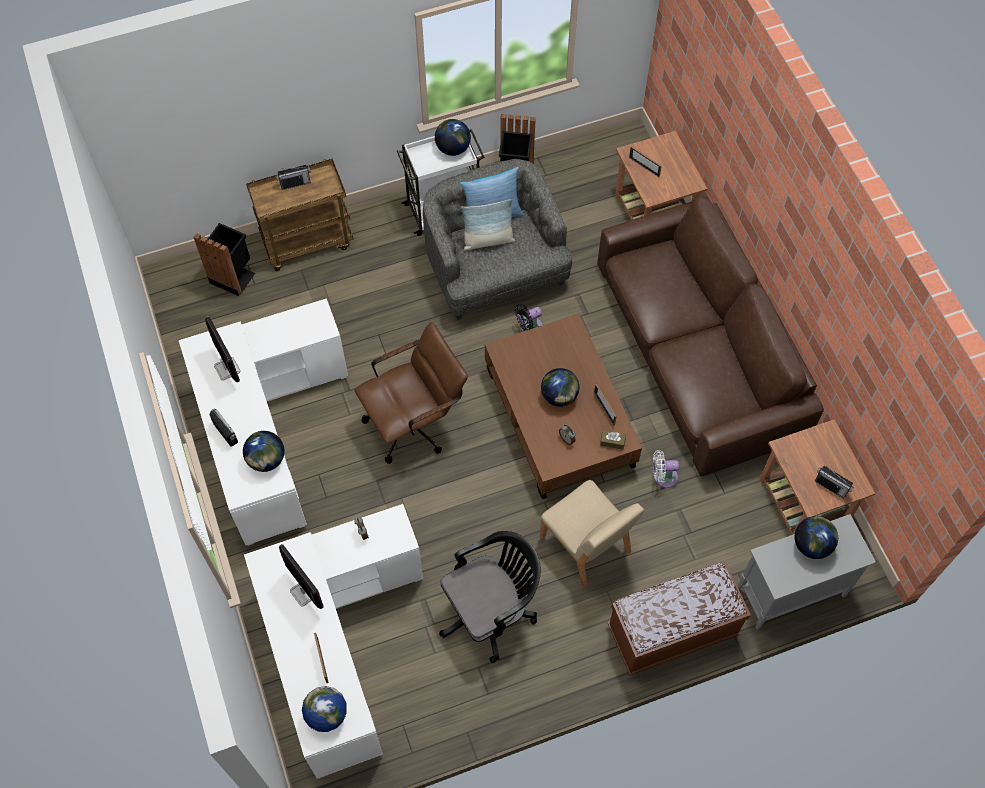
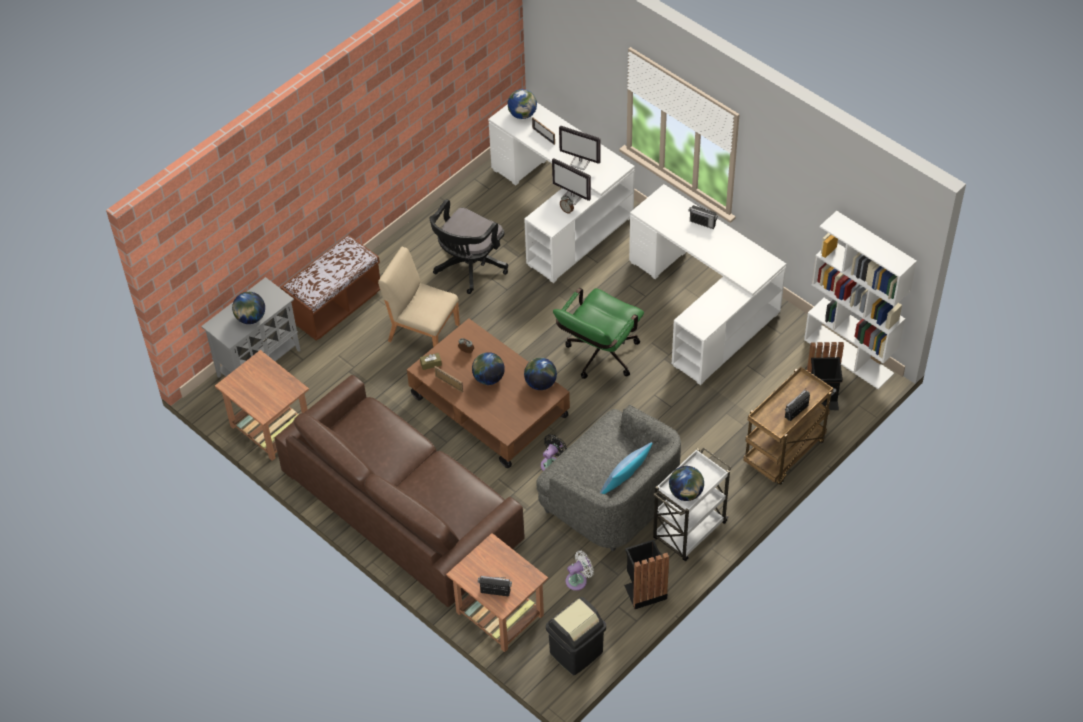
camera: 155 degrees right, 10 degrees down
(170, 308) = (849, 356): none -> white bookcase
(227, 368) = (735, 260): monitor -> monitor (572, 197)
(266, 460) = (661, 219): globe -> globe (540, 383)
(415, 422) = (598, 358): brown office chair -> green office chair
(488, 240) = (614, 460): pillow -> none
(603, 155) = (576, 652): none -> black trash can
(644, 167) = (513, 569): picture frame -> none
(663, 477) = (387, 399): white fan -> white fan (578, 580)
(831, 486) = (250, 376): radio -> radio (495, 591)

